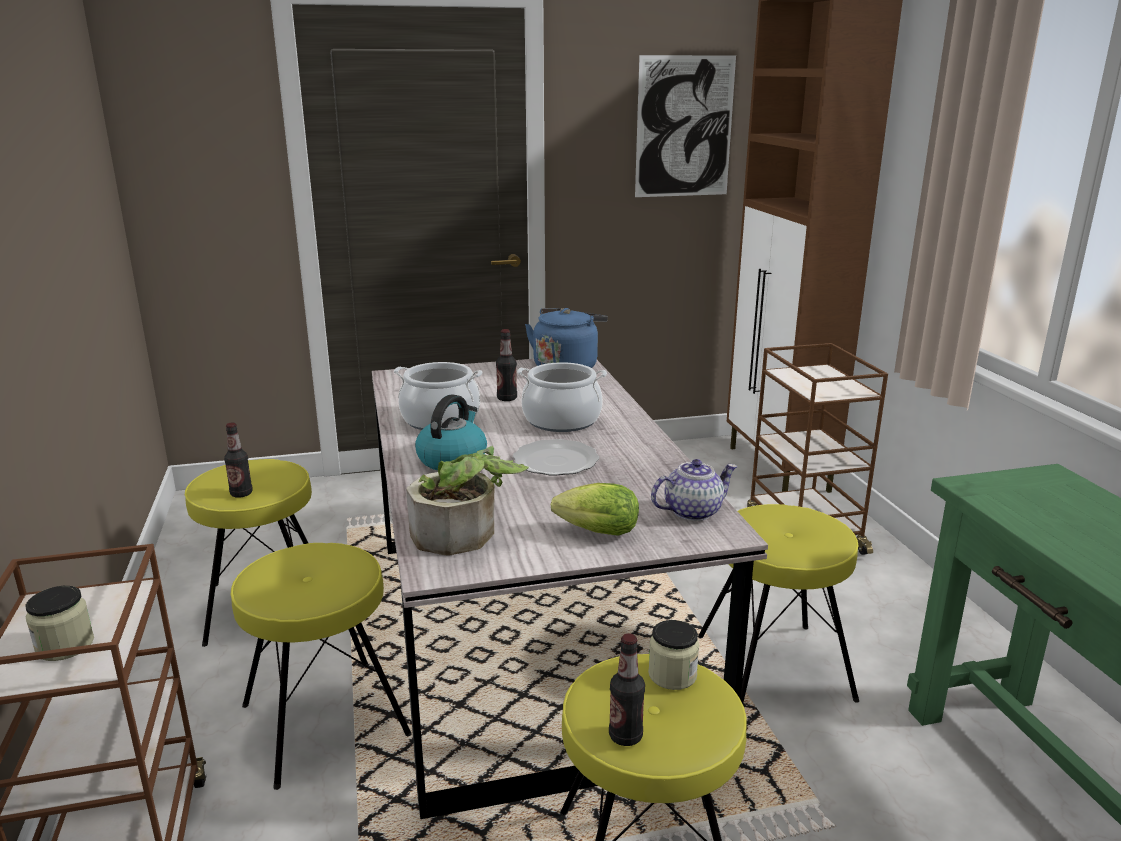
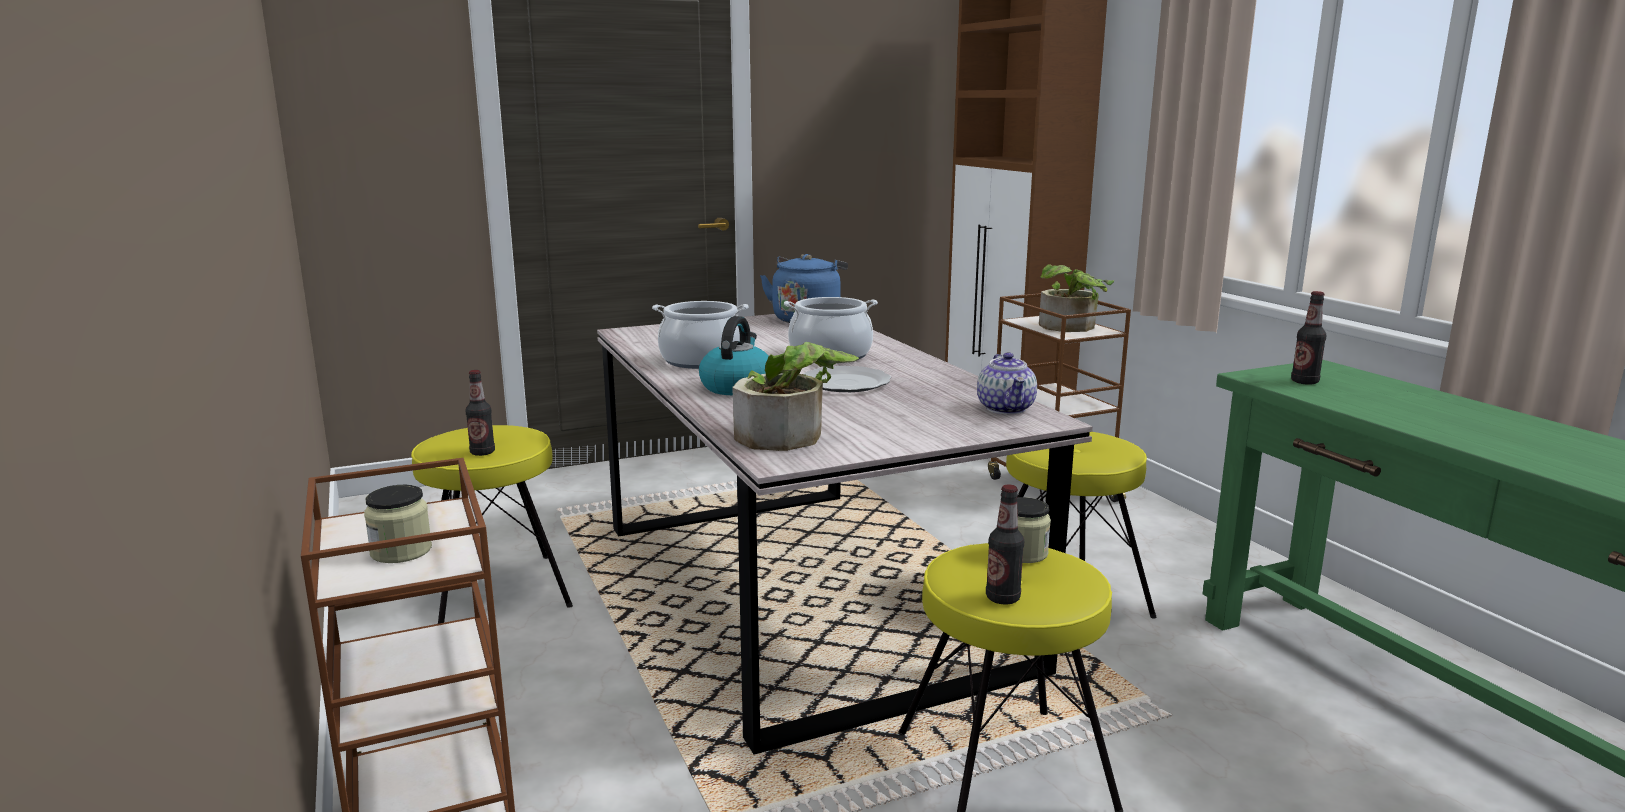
camera: 10 degrees left, 5 degrees down
(324, 720) = (609, 684): yellow stool -> none
(507, 398) = (761, 343): bottle -> bottle (1304, 382)
(593, 532) = (919, 427): lettuce -> none
(684, 127) = (890, 85): picture -> none
(692, 511) = (1006, 409): teapot -> teapot turned 120 degrees clockwise
(828, 386) = (1070, 328): none -> potted plant

